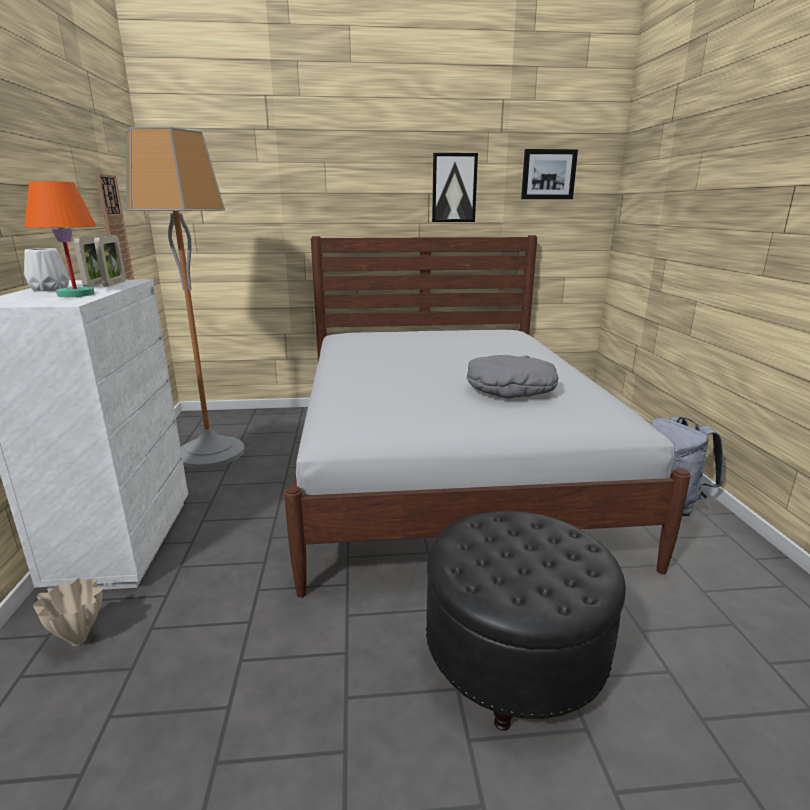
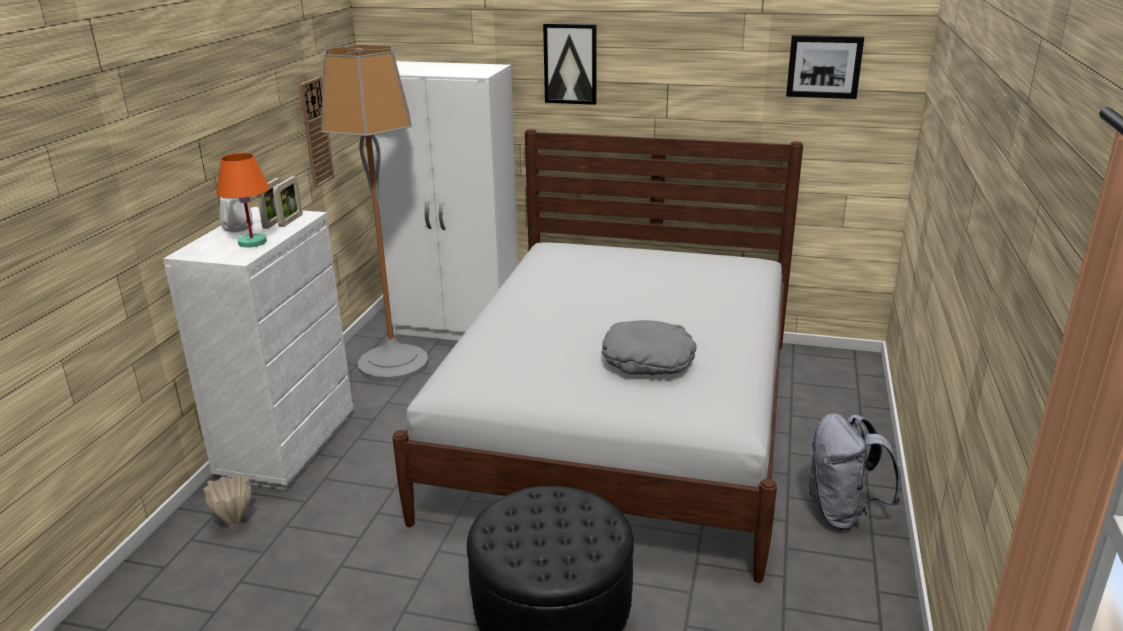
camera: 20 degrees right, 5 degrees up
(259, 419) = (458, 327): none -> white wardrobe
(454, 188) = (698, 79): picture -> picture (570, 63)

